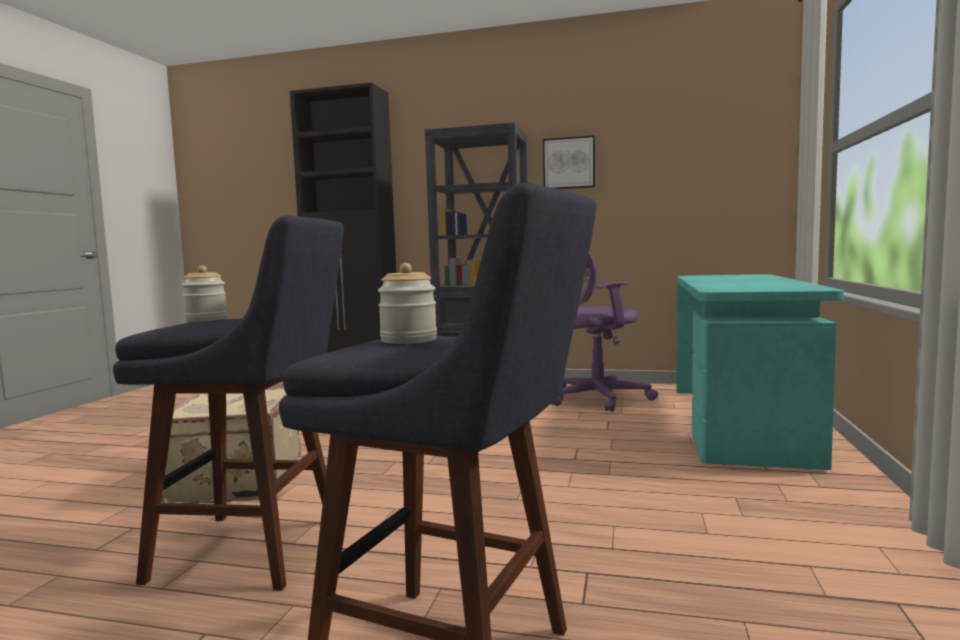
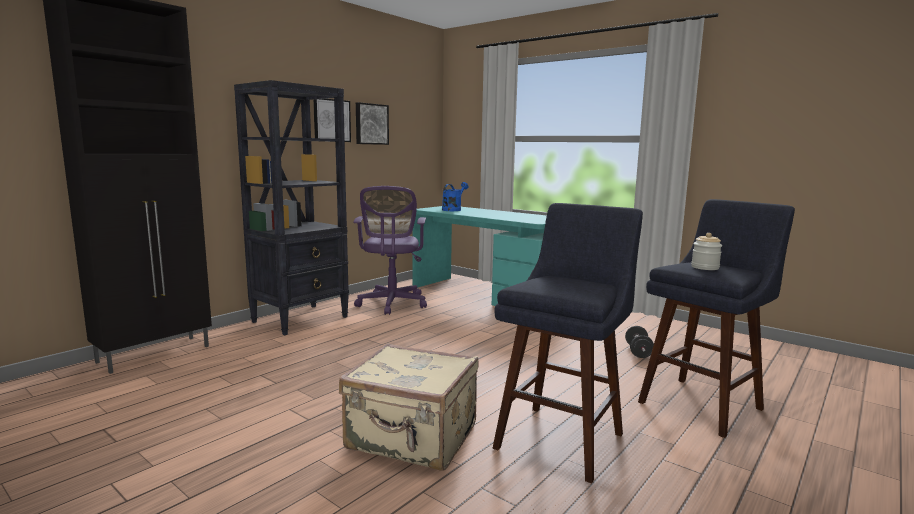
camera: 65 degrees left, 5 degrees up
(206, 319) = (546, 285): jar -> none
(634, 160) = (371, 124): none -> picture
(669, 568) = (638, 352): none -> black dumbbell
(725, 277) = (453, 209): none -> blue watering can

